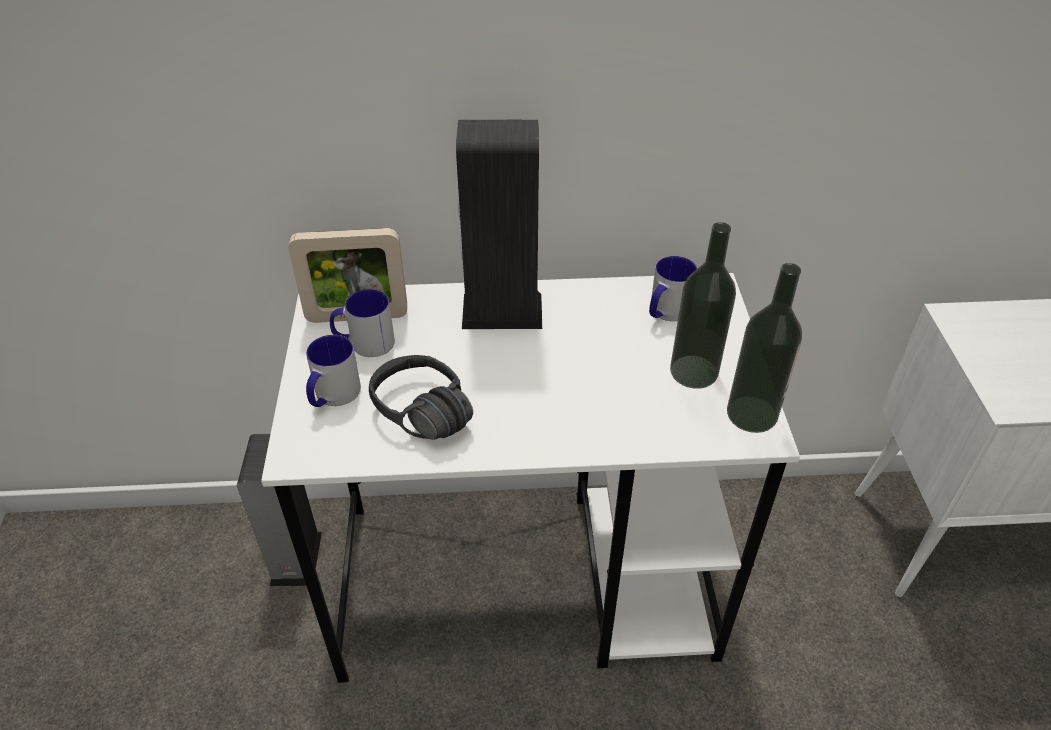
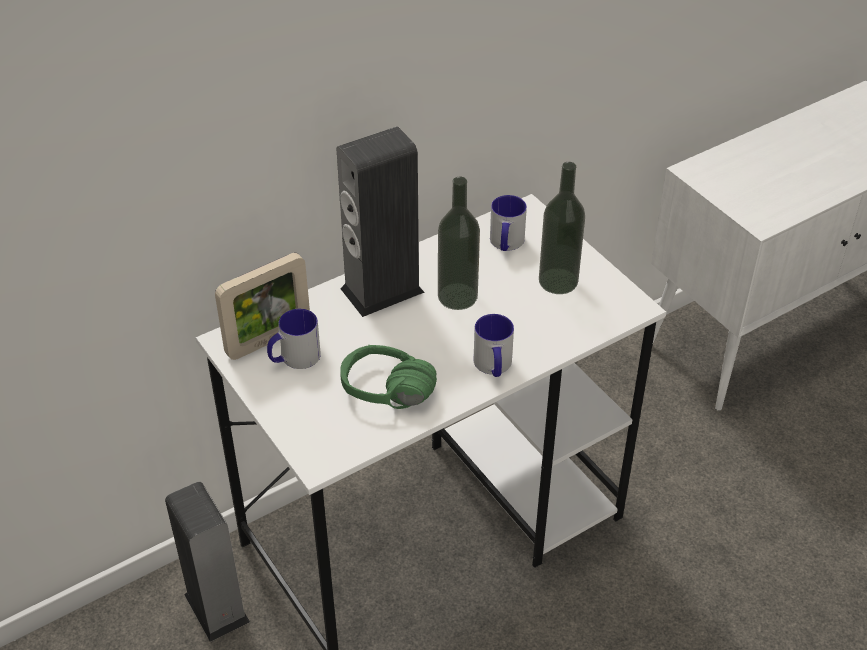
camera: 30 degrees left, 0 degrees up
(333, 396) = (307, 408): mug -> mug (493, 366)
(410, 421) = (383, 401): black headphones -> green headphones
(752, 414) = (617, 295): bottle -> bottle (457, 296)

